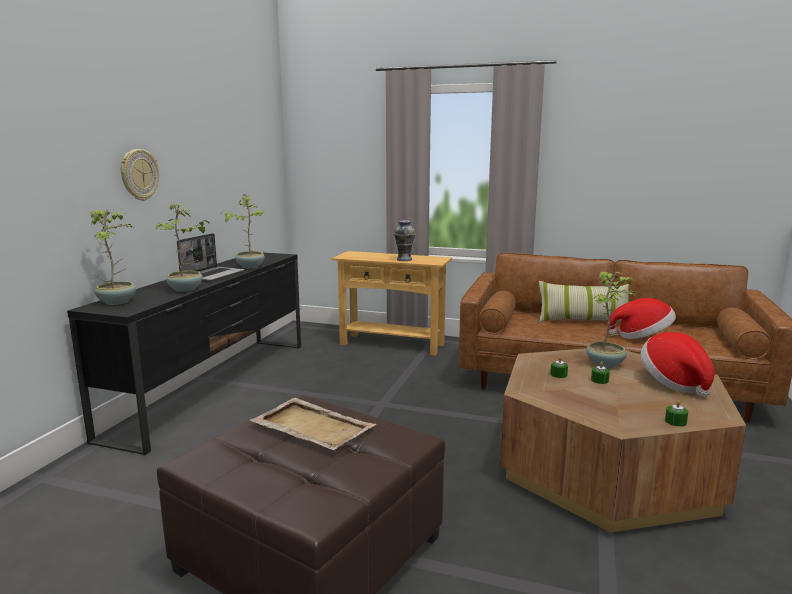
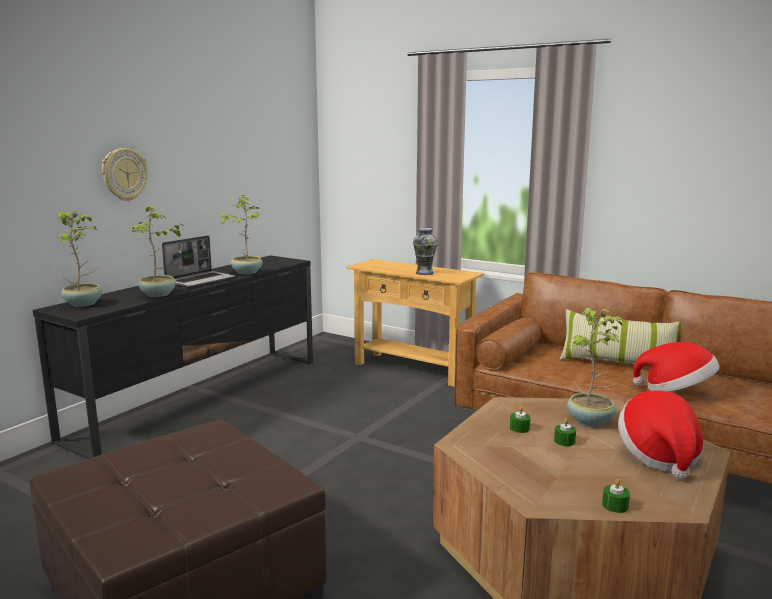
camera: 15 degrees right, 0 degrees up
(311, 427) = (199, 456): beige tray -> none

